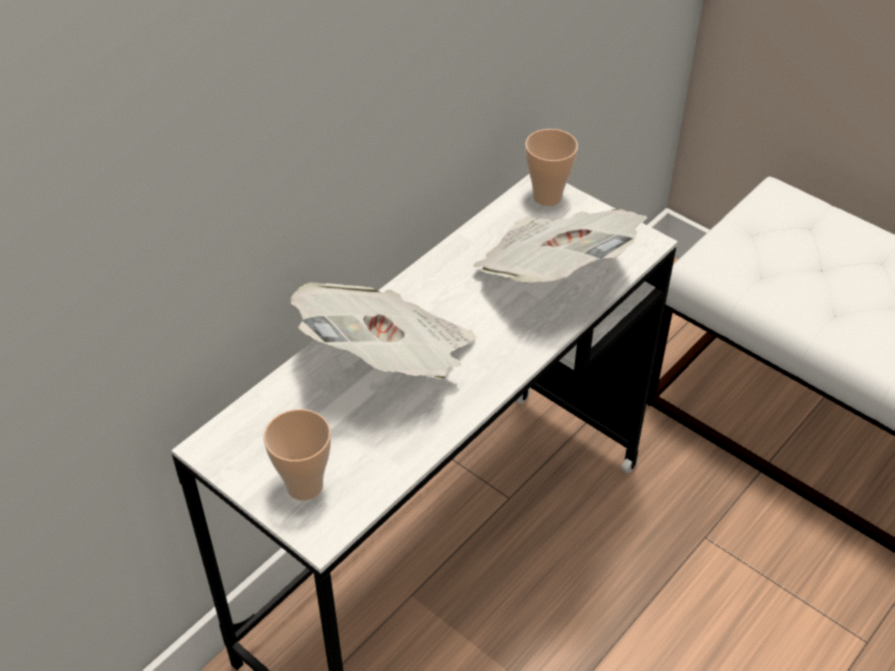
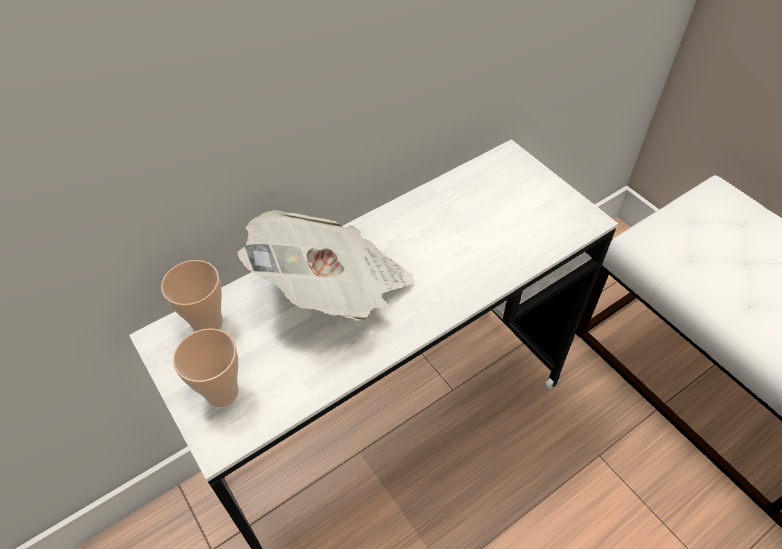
camera: 15 degrees right, 5 degrees up
(547, 197) = (513, 165): cup -> cup (207, 323)
(554, 274) = (499, 235): newspaper -> none

